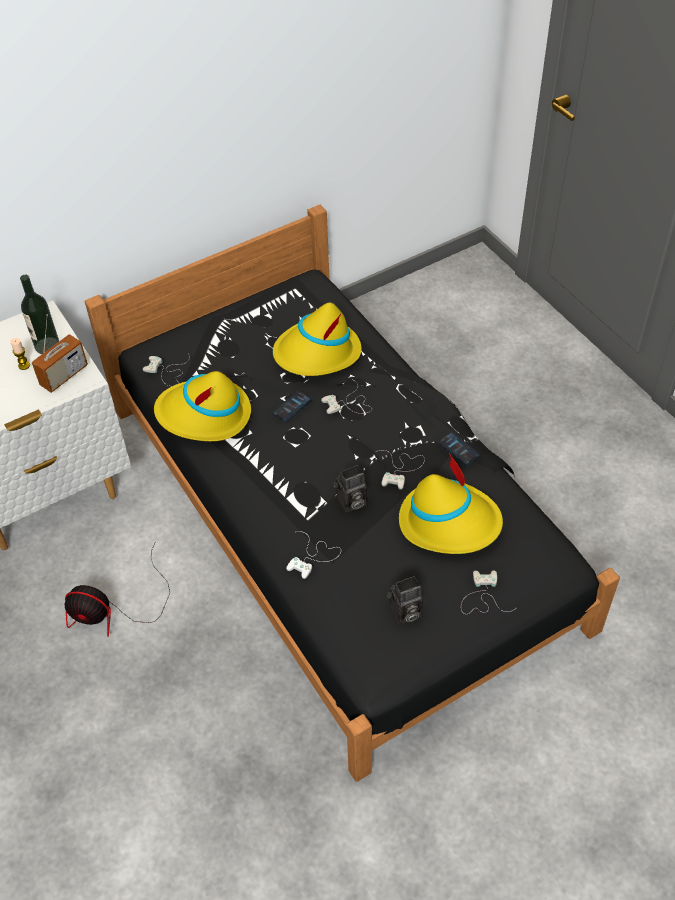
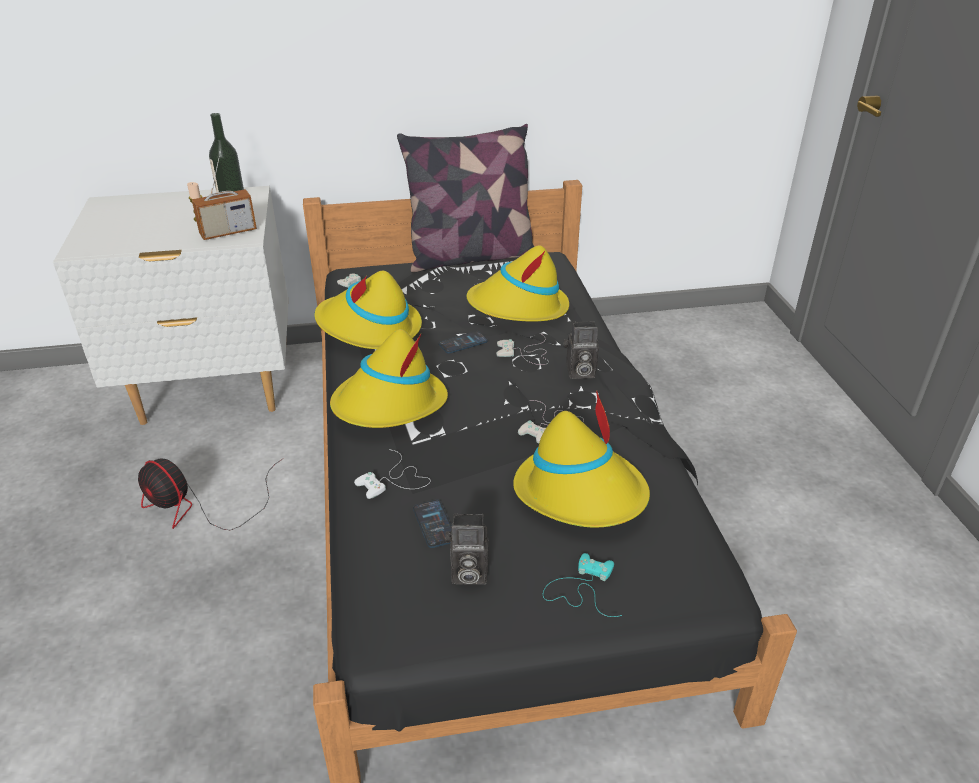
camera: 20 degrees right, 15 degrees down
(242, 301) = (471, 256): none -> pillow
(268, 489) = (389, 404): none -> yellow hat
(350, 502) = (472, 441): camera -> camera (579, 372)
(458, 449) = (631, 424): phone -> phone (434, 524)
(482, 597) = (581, 588): white game controller -> turquoise game controller

